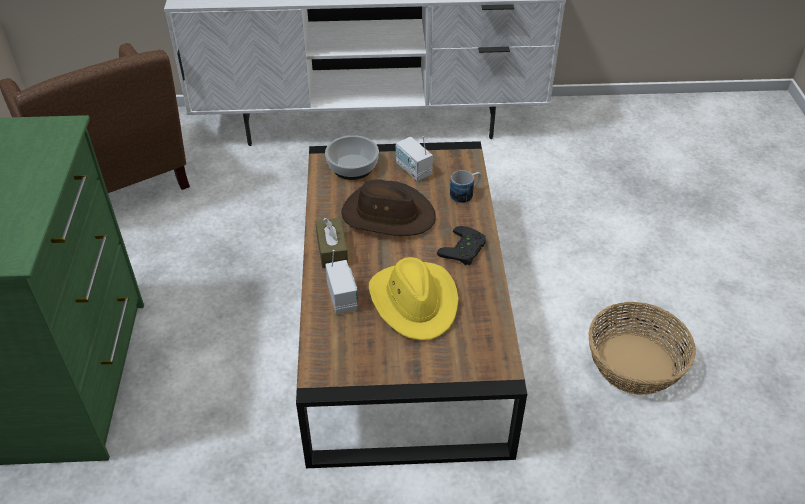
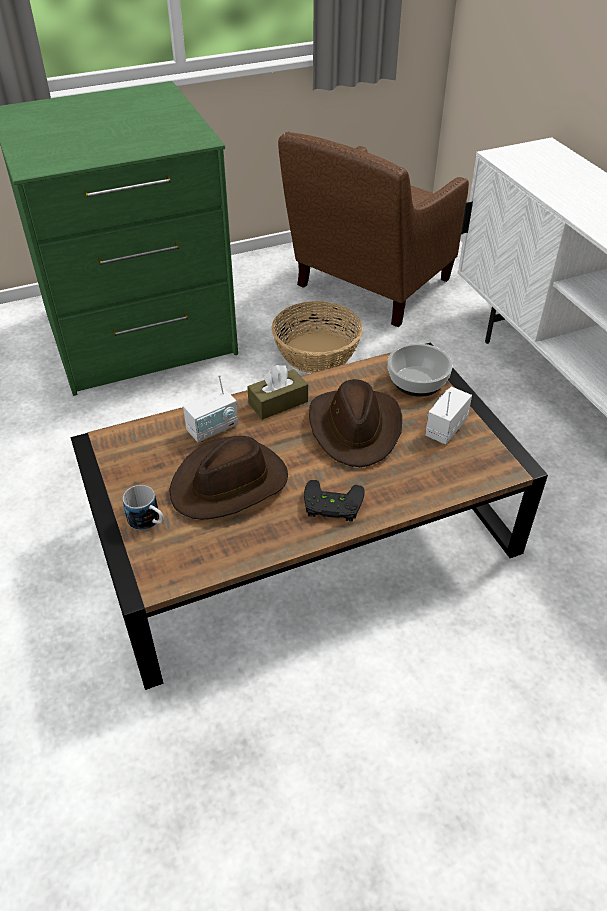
camera: 70 degrees right, 0 degrees up
(414, 301) = (230, 484): yellow hat -> brown hat
(465, 194) = (433, 483): mug -> mug (149, 522)
(635, 363) = (341, 802): basket -> basket (317, 353)

